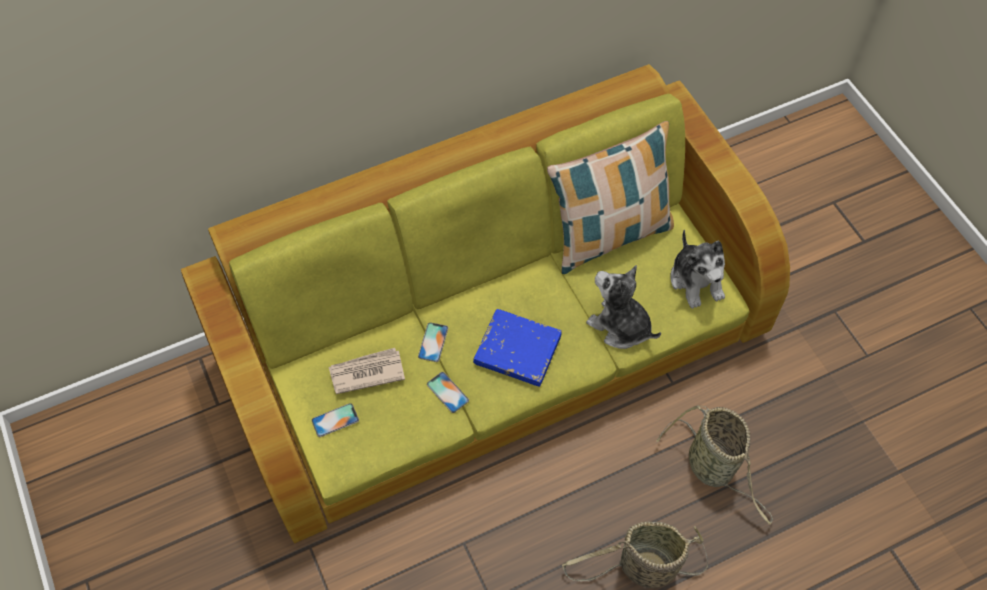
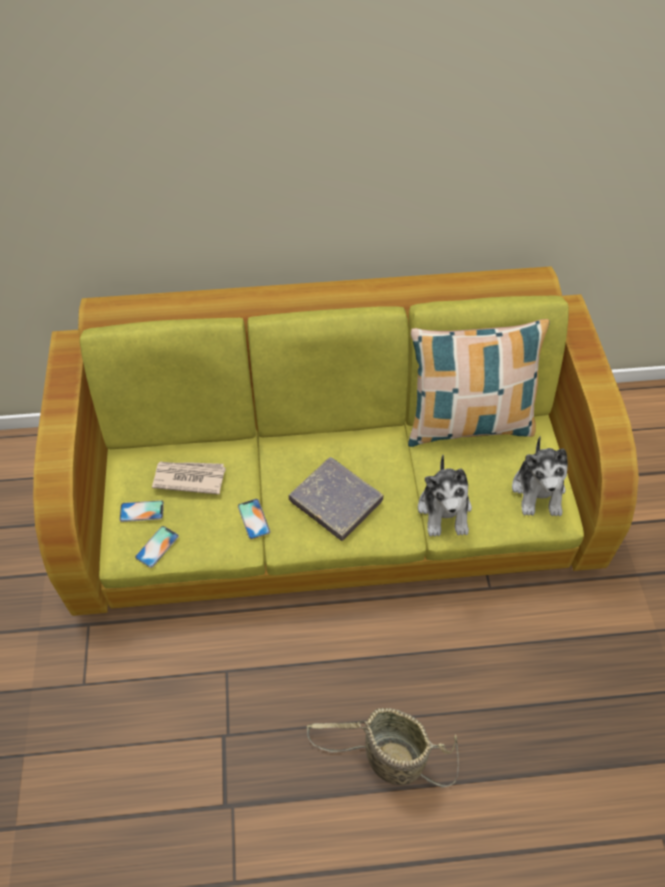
camera: 20 degrees right, 5 degrees down
(433, 342) = (261, 470): phone -> phone (157, 546)
(517, 350) = (336, 501): blue book -> grey book
(620, 326) = (445, 510): plush toy -> plush toy turned 150 degrees counterclockwise
(713, 468) = (499, 684): basket -> none

